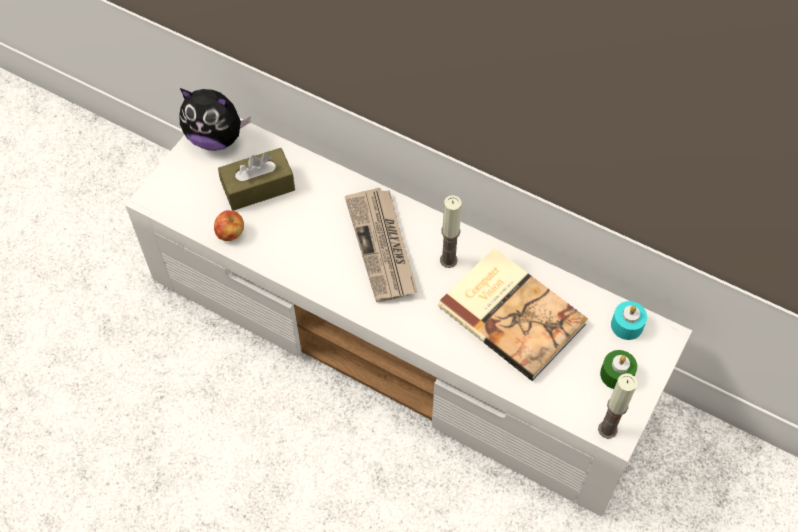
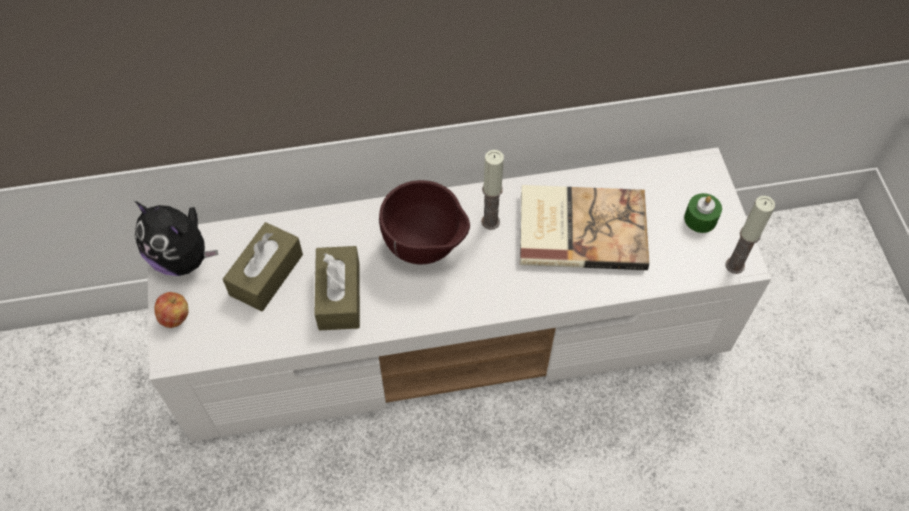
camera: 40 degrees left, 0 degrees up
(216, 138) = (183, 258): plush toy -> plush toy turned 60 degrees clockwise
(230, 234) = (280, 333): apple -> apple (175, 317)
(292, 236) = (339, 296): none -> brown tissue box
(383, 246) = (426, 248): newspaper -> brown bowl
(627, 325) = (671, 176): turquoise candle -> none

